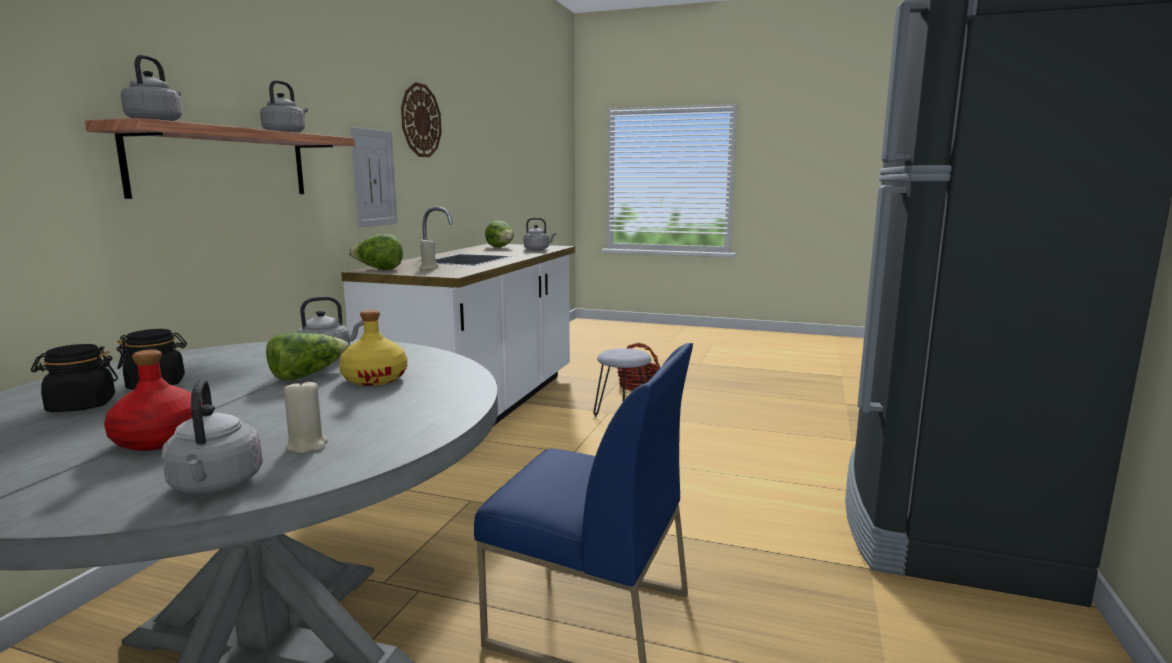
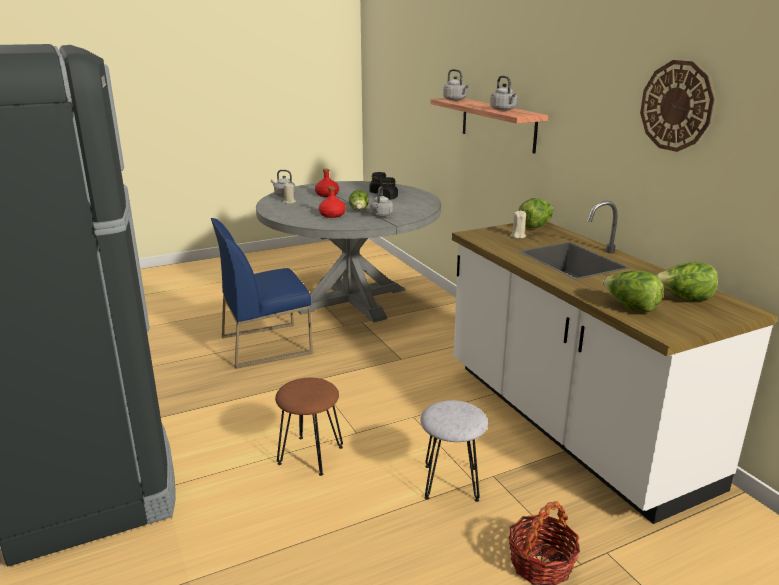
camera: 135 degrees right, 10 degrees up
(374, 178) = (597, 157): picture -> none
(375, 379) = (332, 215): yellow bottle -> red bottle
(538, 249) = (630, 307): grey kettle -> lettuce
(701, 463) = (310, 455): none -> brown stool

